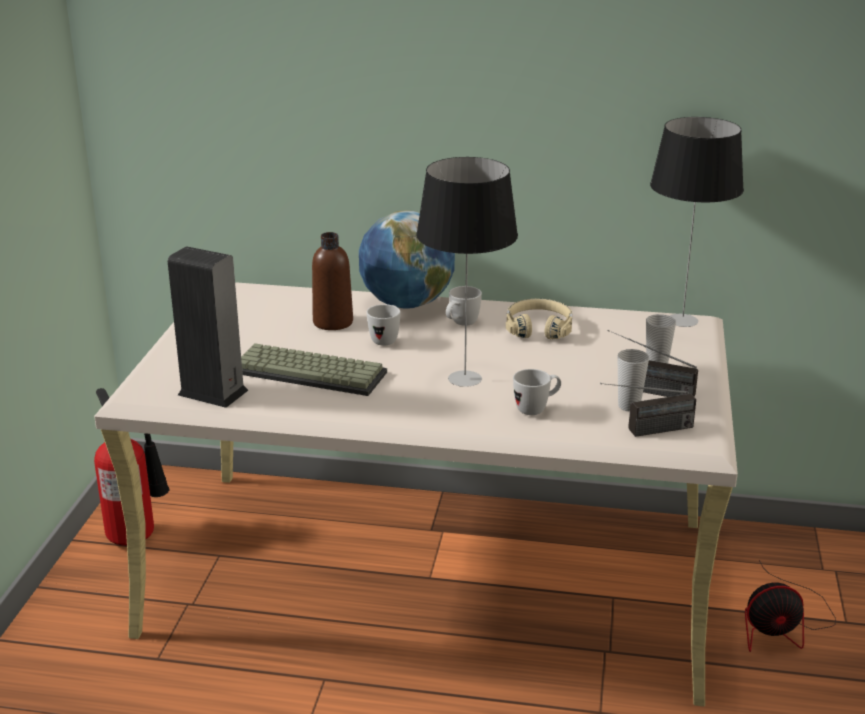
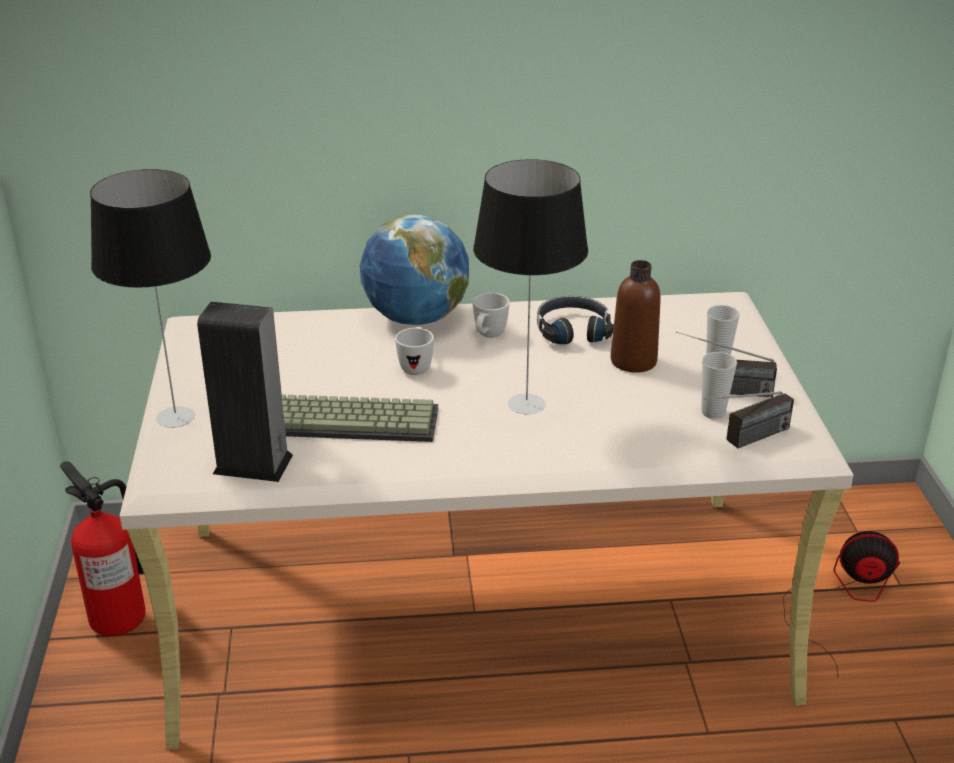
camera: 15 degrees left, 5 degrees up
(333, 322) = (345, 353): brown bottle -> brown bottle (633, 361)
(536, 409) = (621, 430): white mug -> none
(539, 328) = (572, 330): beige headphones -> black headphones
(682, 320) = (713, 300): table lamp -> table lamp (175, 416)
(781, 625) = (843, 600): fan -> fan turned 150 degrees counterclockwise

